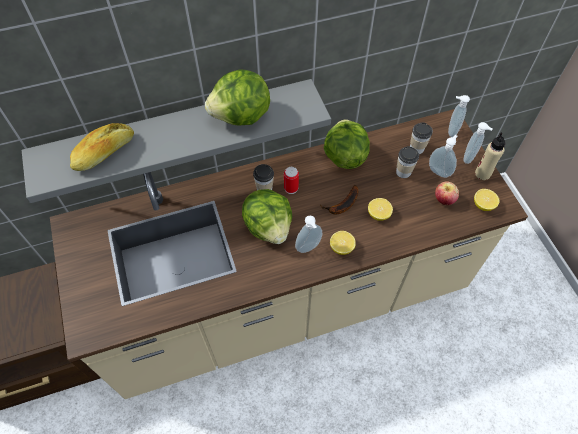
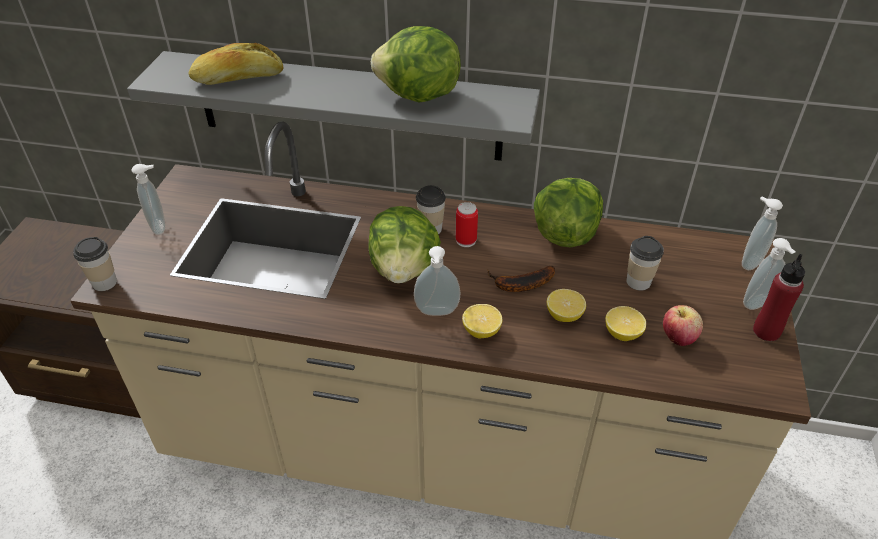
camera: 30 degrees right, 15 degrees down
(416, 148) = (679, 263): cup -> cup (104, 282)
(439, 171) = (696, 302): soap dispenser -> soap dispenser (160, 226)
(482, 174) = (766, 331): beige bottle -> red bottle
(483, 205) = (739, 370): lemon -> lemon (622, 333)

